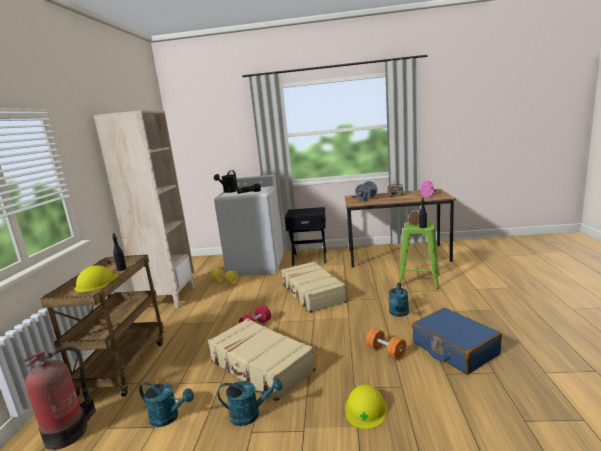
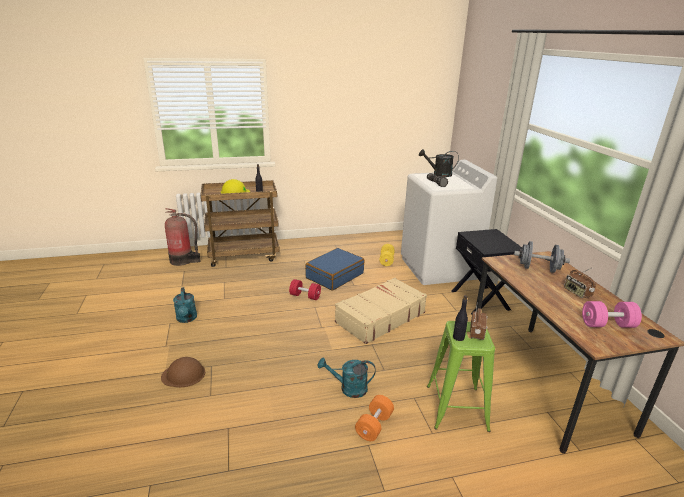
camera: 70 degrees right, 10 degrees up
(169, 297) = (346, 242): beige bookcase -> none
(169, 417) = (189, 288): turquoise watering can -> none
(261, 367) = (242, 312): beige suitcase -> none
(366, 409) = (183, 374): yellow hard hat -> brown hard hat
(386, 351) = (266, 382): orange dumbbell -> orange dumbbell (374, 426)
(454, 349) = (274, 437): blue suitcase -> blue suitcase (334, 275)

